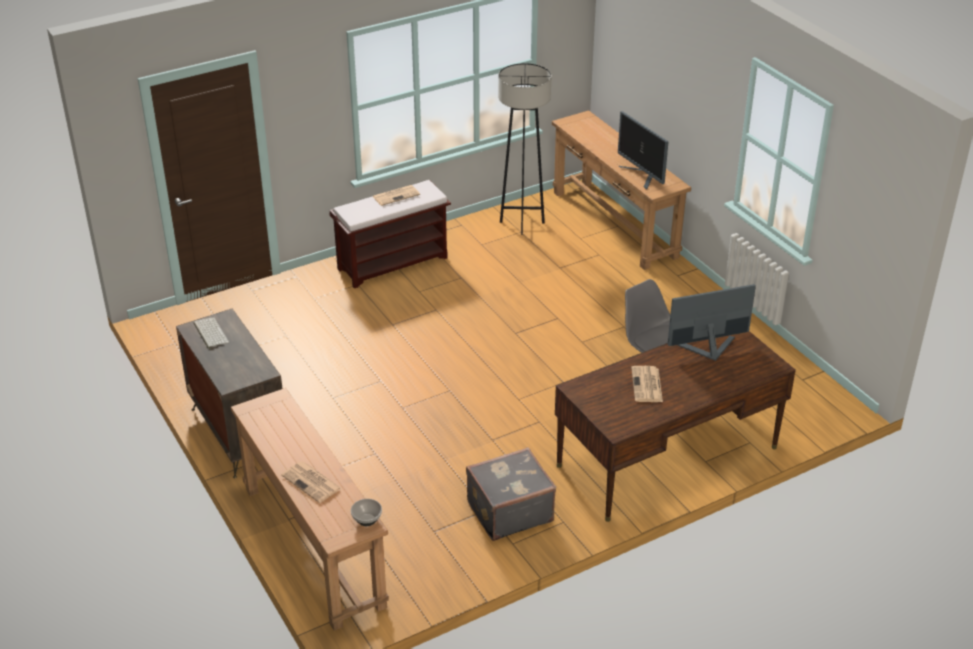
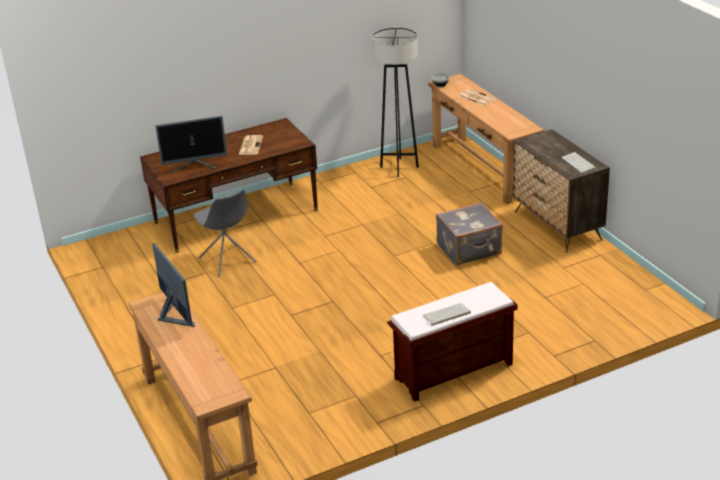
camera: 175 degrees left, 5 degrees down
(396, 195) = (446, 315): newspaper -> keyboard
(508, 511) = (355, 187): grey suitcase -> grey suitcase (469, 250)
(522, 222) = (305, 426): grey floor lamp -> grey floor lamp (399, 167)

